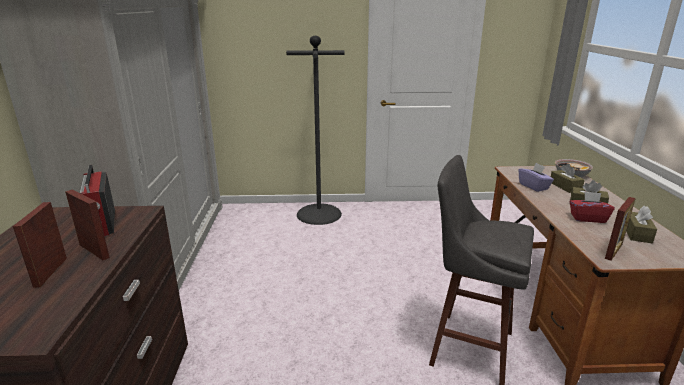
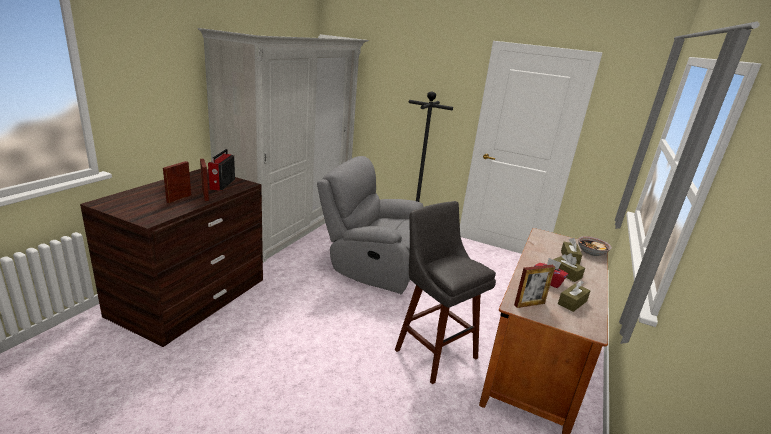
camera: 25 degrees right, 0 degrees up
(312, 266) = (375, 265): none -> grey armchair
(533, 186) = (541, 249): purple tissue box -> none

